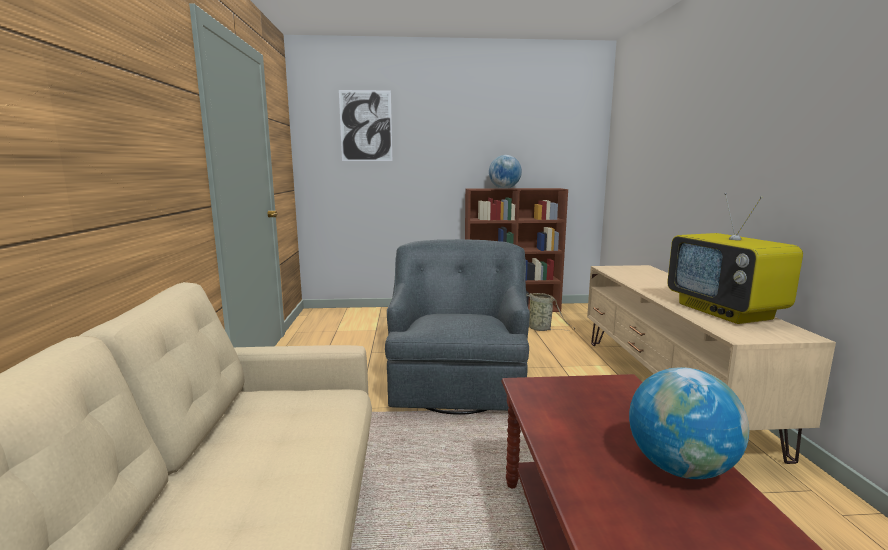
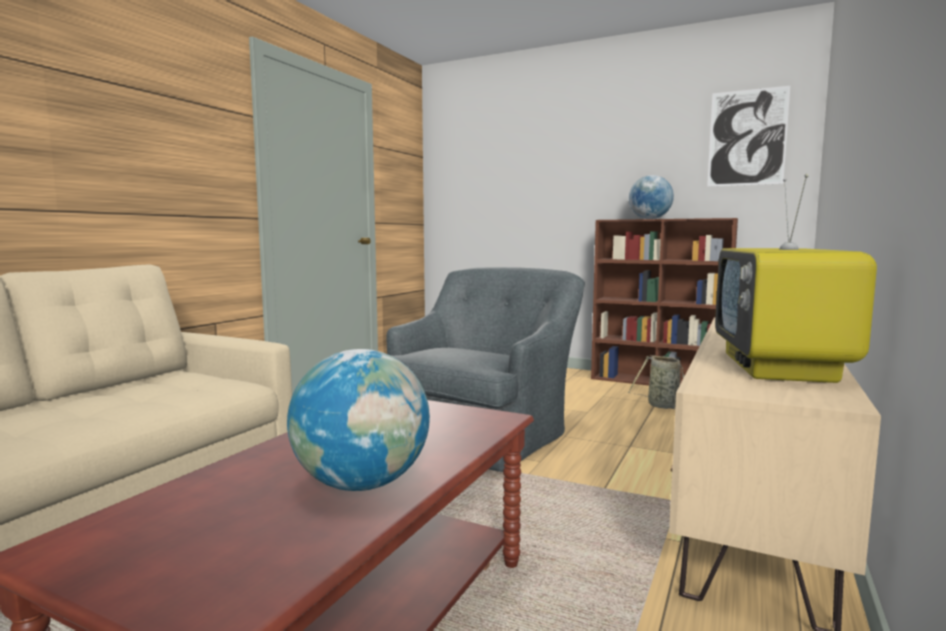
camera: 30 degrees right, 5 degrees down
(366, 126) = (494, 152): picture -> picture (747, 137)

